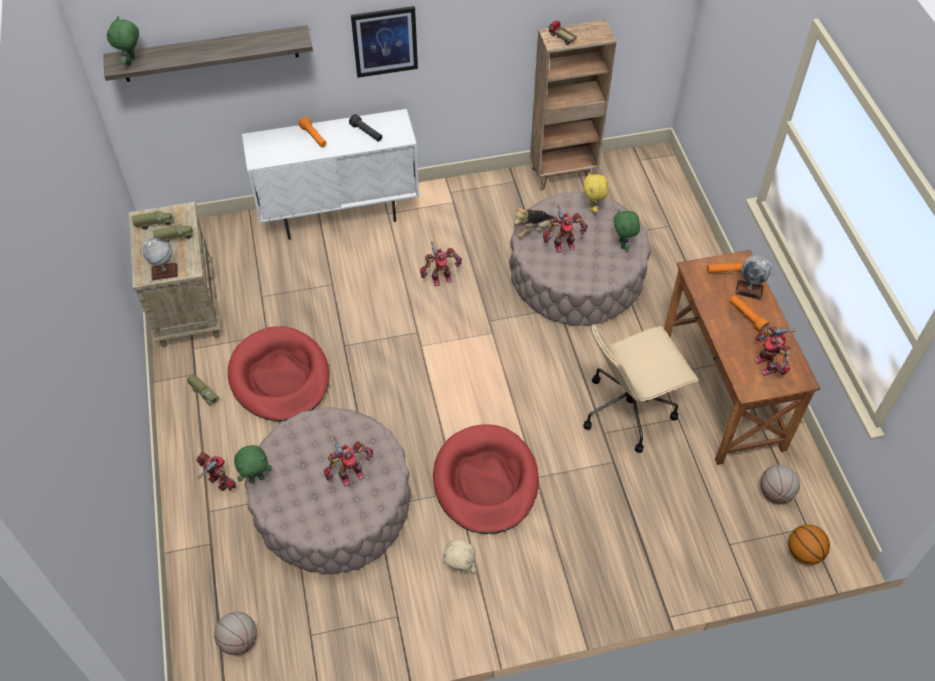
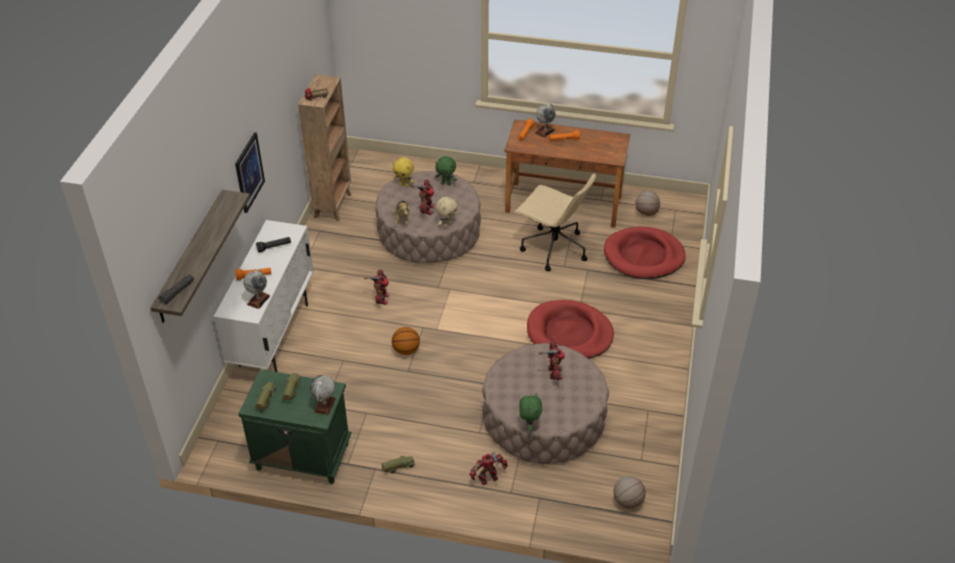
camera: 65 degrees left, 10 degrees down
(131, 62) = (178, 292): green plush toy -> black flashlight
(187, 307) = (301, 457): beige nightstand -> green nightstand
(280, 155) = (258, 300): none -> globe
(280, 377) = (413, 416): red dog bed -> red dog bed (643, 256)
(459, 569) = (628, 368): beige plush toy -> beige plush toy (447, 224)
(629, 409) = (553, 248): beige office chair -> beige office chair turned 60 degrees counterclockwise
(768, 364) = (603, 145): toy robot -> none
(804, 552) = (690, 218): basketball -> basketball (406, 350)

